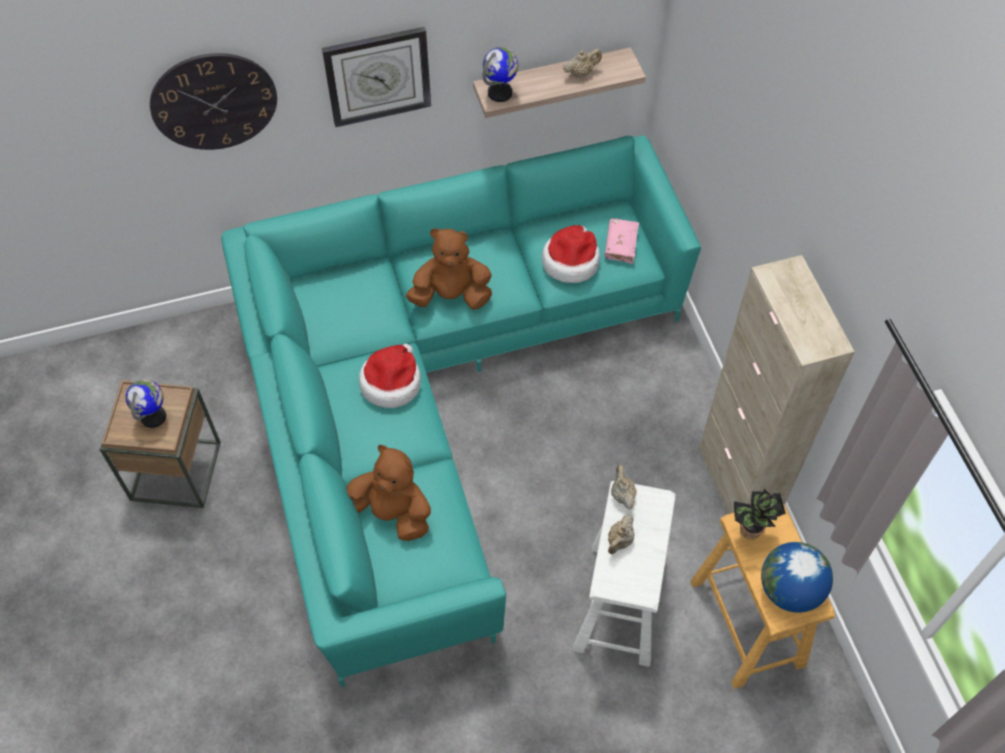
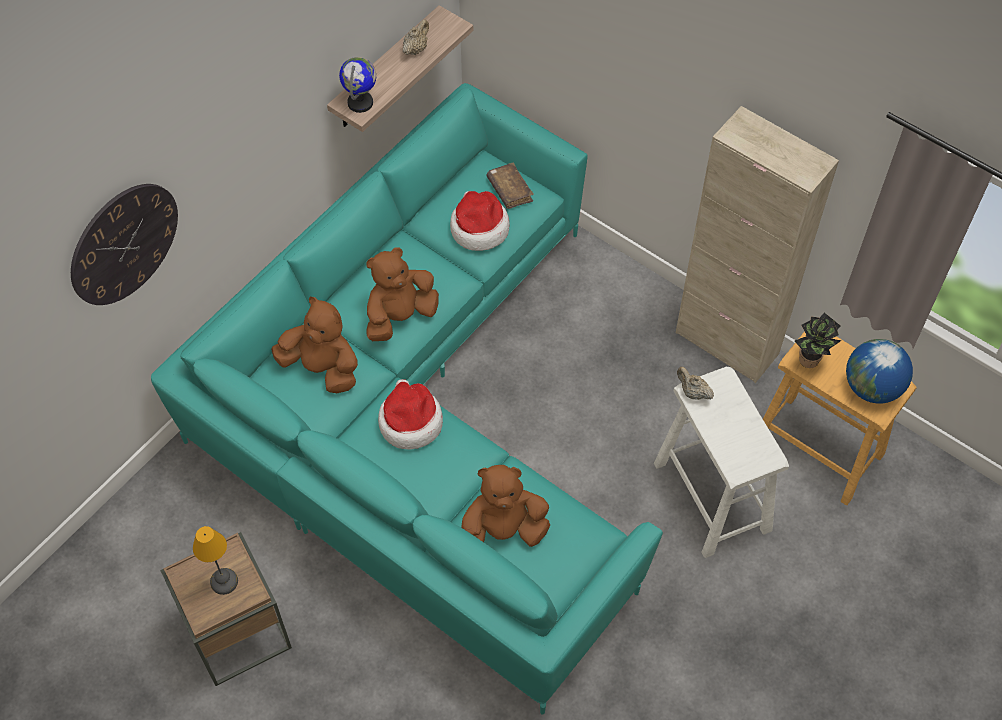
camera: 35 degrees left, 0 degrees up
(154, 416) = (223, 581): globe -> table lamp
(360, 301) = (322, 368): none -> brown plush toy
(378, 76) = (253, 141): wall clock -> none
(619, 541) = (720, 430): beige teapot -> none
(621, 244) = (509, 190): pink book -> brown book

